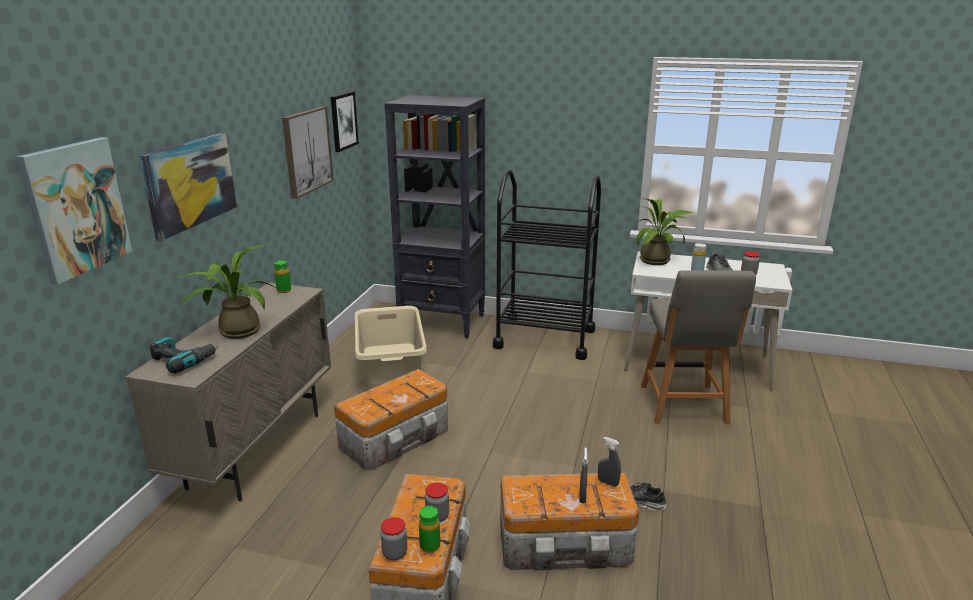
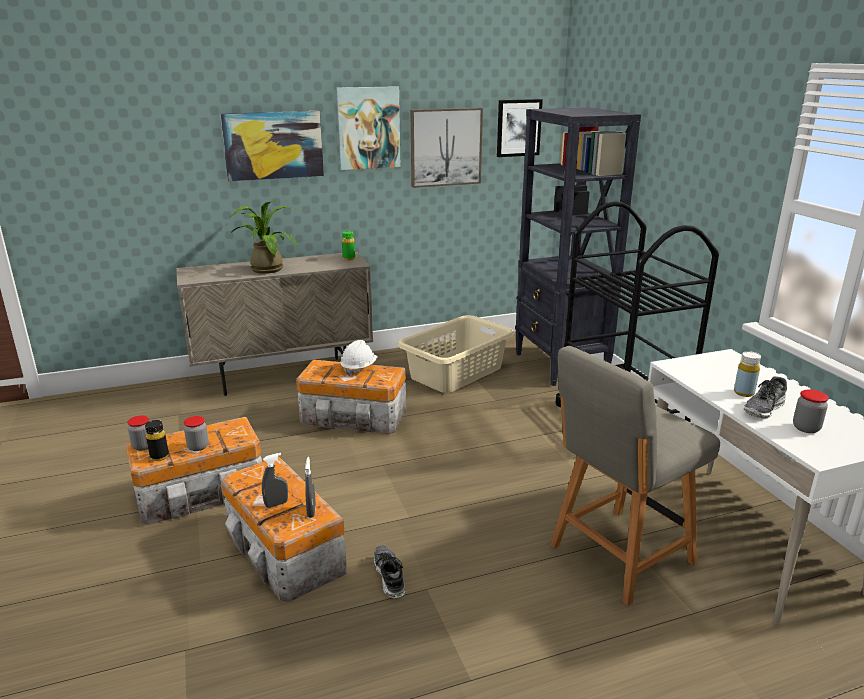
camera: 55 degrees right, 0 degrees up
(76, 208) = (154, 139): picture -> picture (368, 128)
(183, 360) = (209, 271): power drill -> none
(391, 387) = (359, 368): none -> white hard hat
(430, 546) = (159, 456): green bottle -> black bottle
(658, 260) = (725, 365): potted plant -> none

